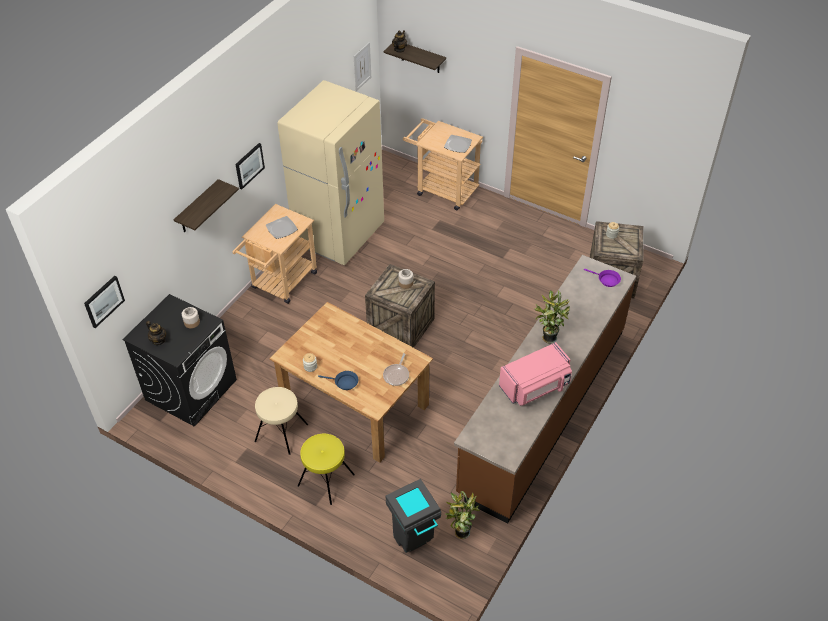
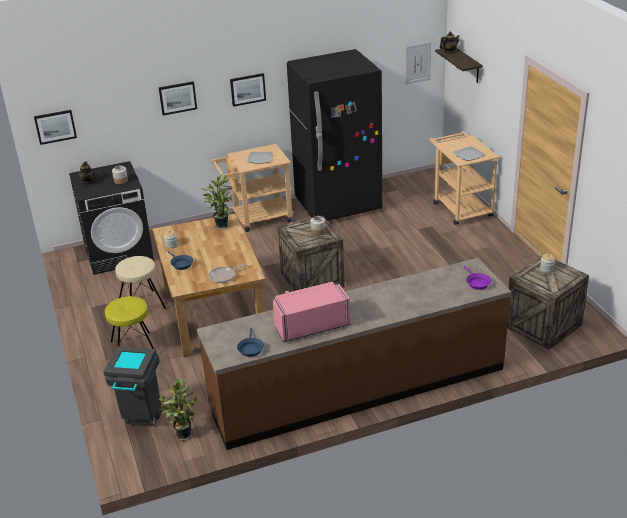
camera: 40 degrees right, 15 degrees down
(198, 207) = (177, 98): shelf -> picture
(339, 235) = (338, 206): beige fridge -> black fridge
(517, 435) = (250, 348): none -> blue frying pan
(535, 387) = (310, 325): pink microwave -> pink microwave turned 150 degrees clockwise
(548, 337) = (367, 298): potted plant -> potted plant (221, 225)

